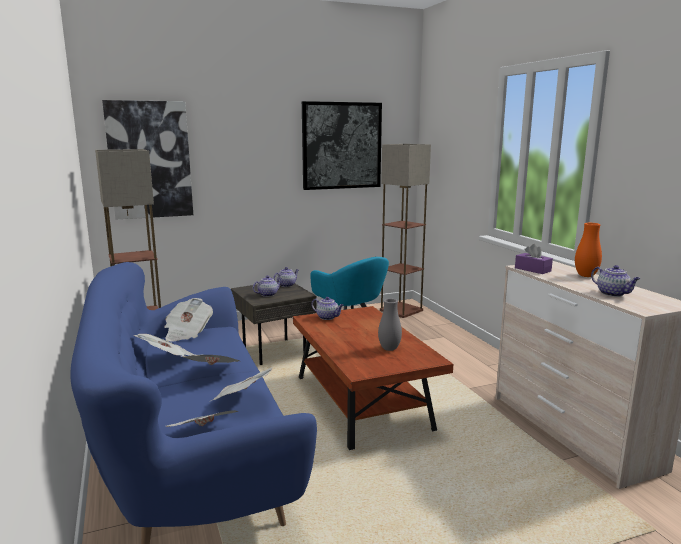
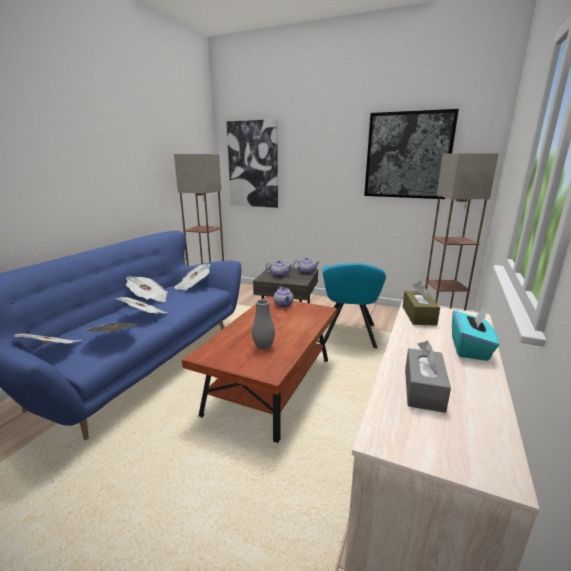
camera: 45 degrees right, 5 degrees up
(532, 269) = (418, 315): purple tissue box -> brown tissue box
(585, 276) = (470, 348): orange vase -> turquoise tissue box
(613, 294) = (423, 389): teapot -> grey tissue box

